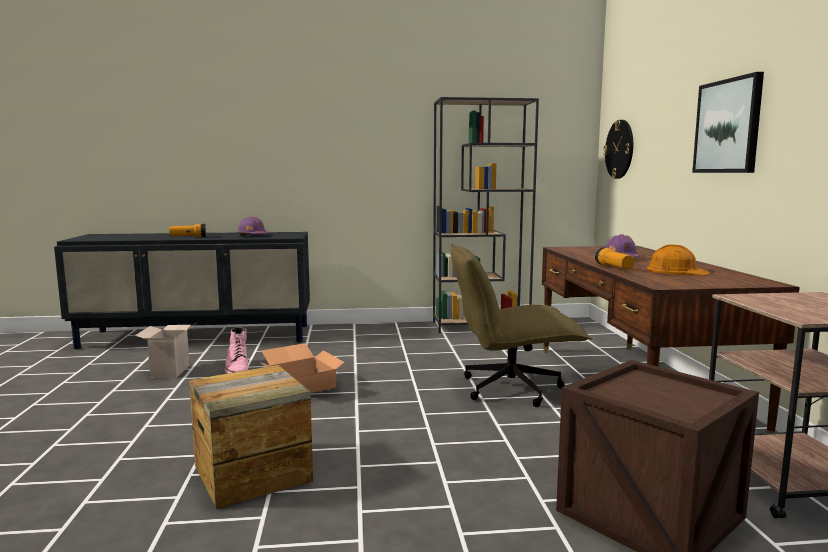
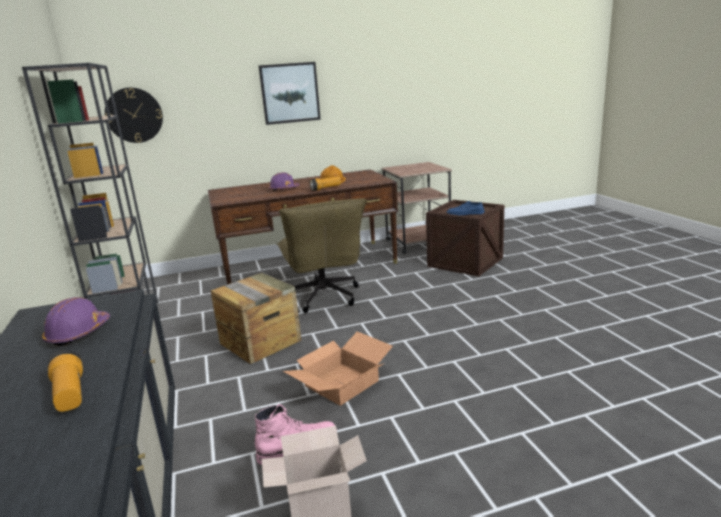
camera: 100 degrees left, 10 degrees up
(252, 473) = (517, 355): crate -> crate (260, 342)
(632, 392) = (465, 214): none -> blue shoe

